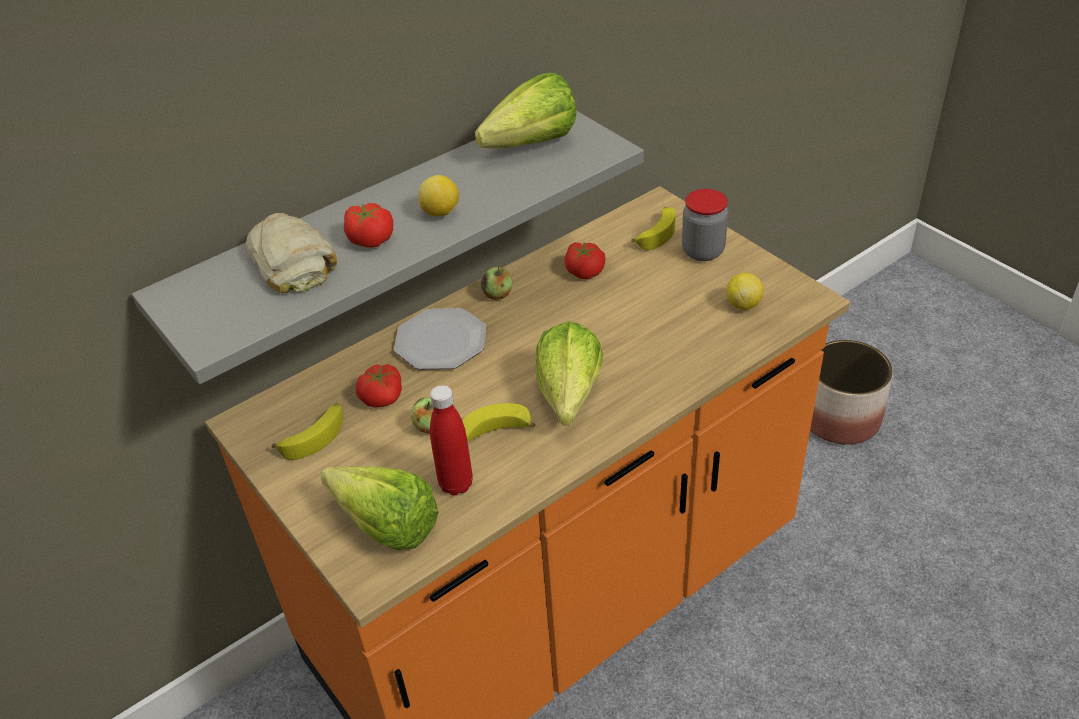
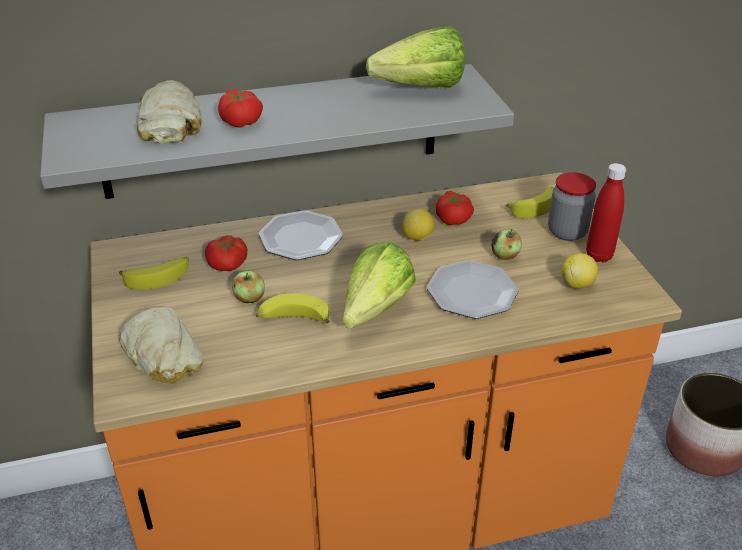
camera: 20 degrees right, 5 degrees down
(380, 520) = (162, 354): lettuce -> bread
(441, 213) = (309, 117): lemon -> lemon (417, 238)
(456, 484) = (238, 347): red bottle -> red bottle (599, 256)
(498, 295) = (369, 216): apple -> apple (505, 255)
(651, 346) = (471, 293): none -> plate

